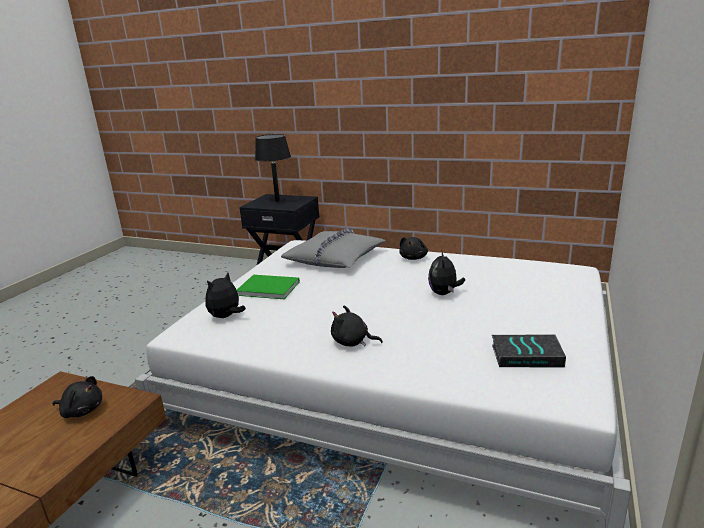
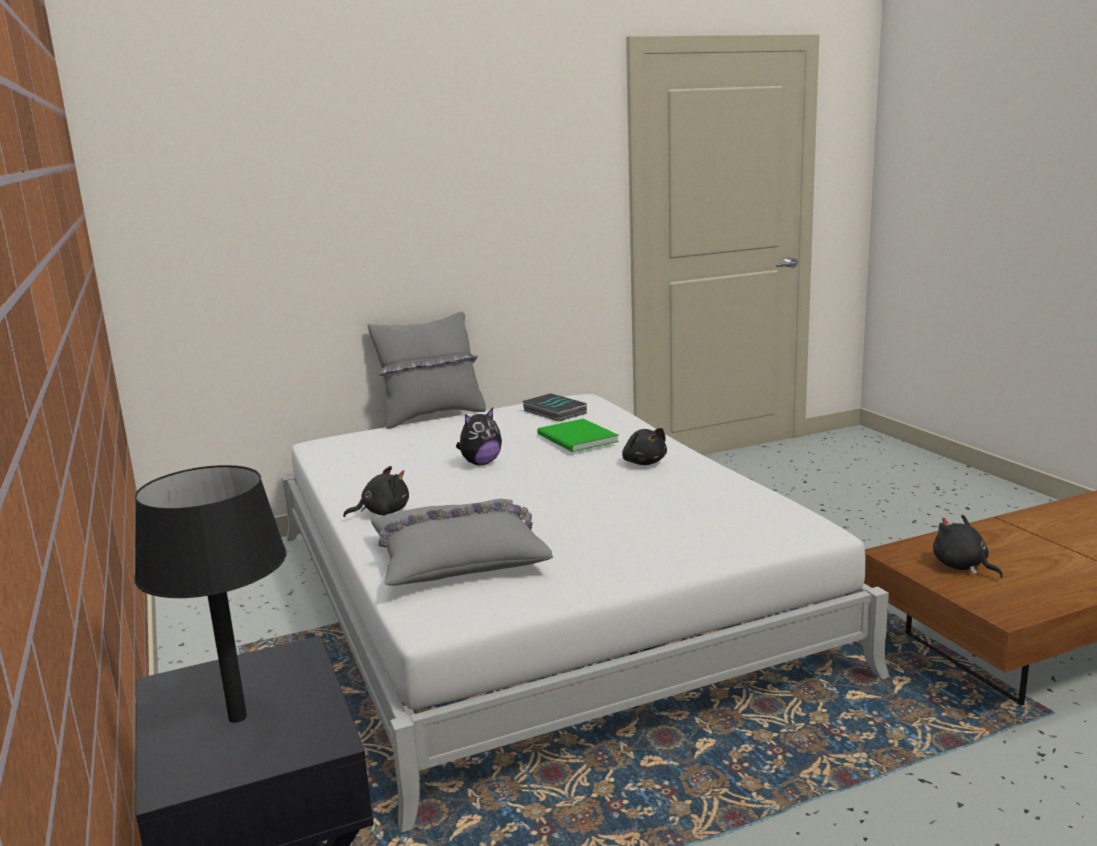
camera: 135 degrees left, 5 degrees down
(226, 317) = (736, 527): plush toy -> none
(267, 287) = (632, 546): green book -> green book (577, 439)
(608, 316) = (432, 416): none -> grey pillow

